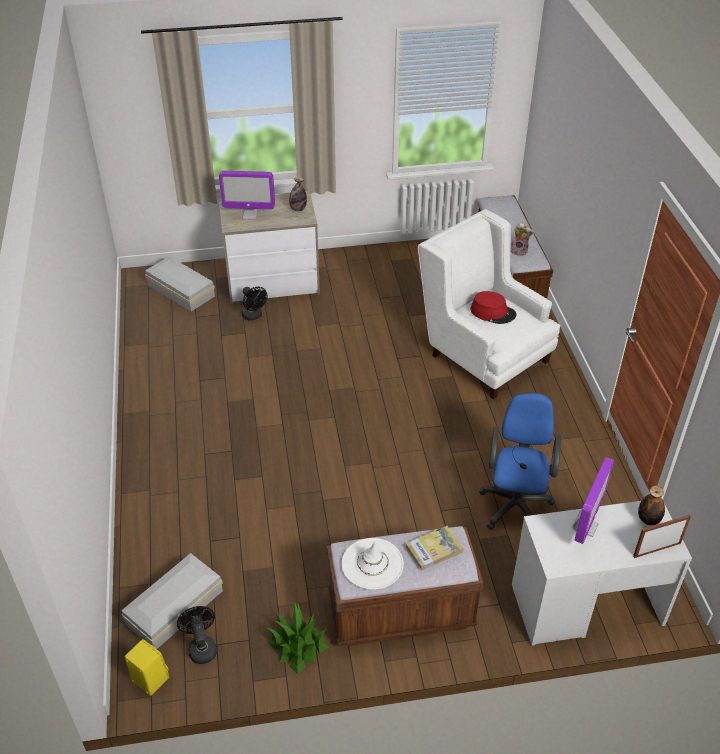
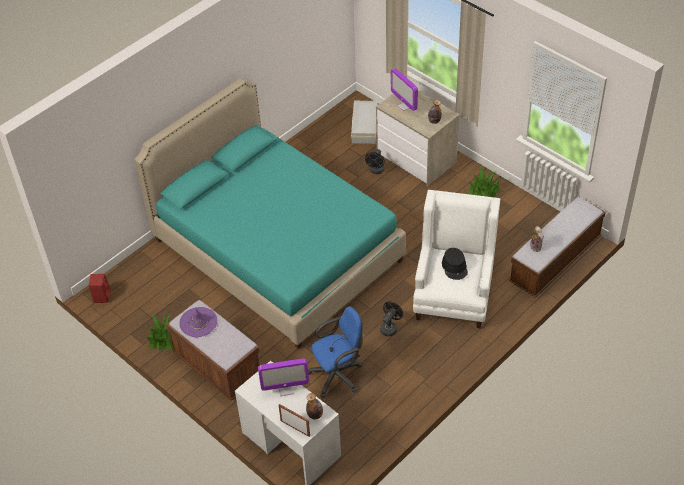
camera: 55 degrees right, 5 degrees up
(149, 679) = (102, 296): yellow speaker -> red speaker
(173, 608) = (145, 278): white storage box -> none
(201, 647) = (133, 303): black fan -> black fan (390, 327)
(275, 453) = (277, 250): none -> turquoise bed
(371, 264) = (484, 190): none -> potted plant
(372, 564) = (198, 322): white hat -> purple hat
(434, 549) = (228, 341): book -> none
(493, 312) = (455, 267): red hat -> black hat

